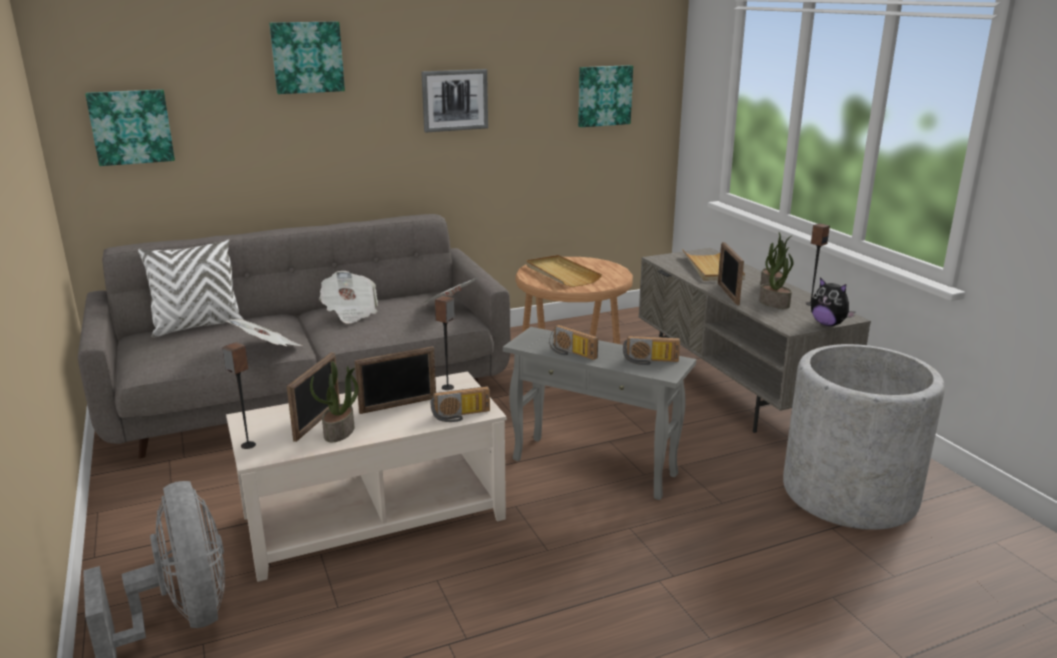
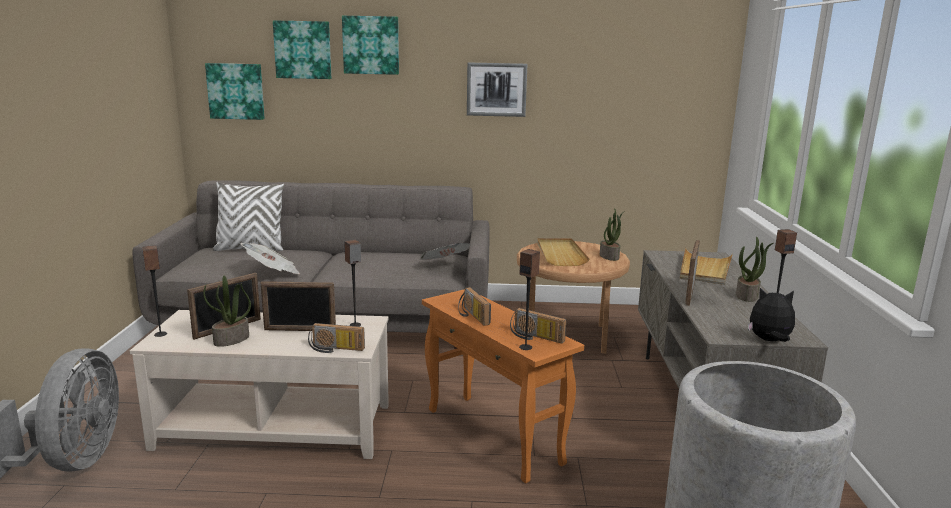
camera: 25 degrees right, 5 degrees down
(350, 312) = (363, 257): newspaper -> none
(594, 467) = (493, 436): grey side table -> orange side table
(604, 95) = (646, 96): picture -> picture (303, 50)
(653, 372) = (525, 347): none -> speaker
(775, 303) = (731, 311): potted plant -> potted plant (609, 256)
(828, 324) = (769, 341): plush toy -> plush toy turned 120 degrees clockwise

